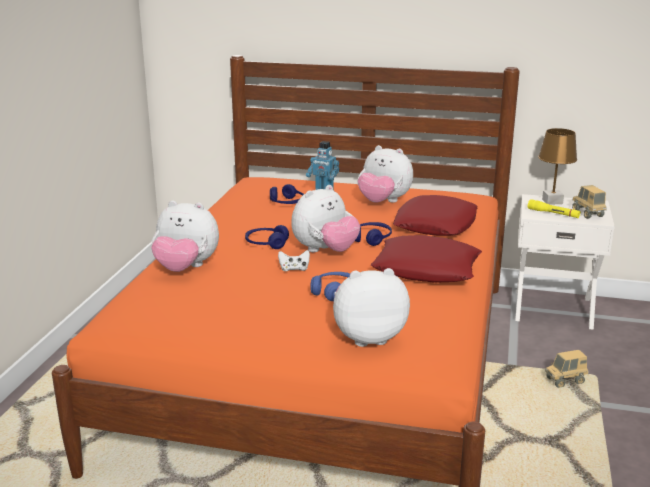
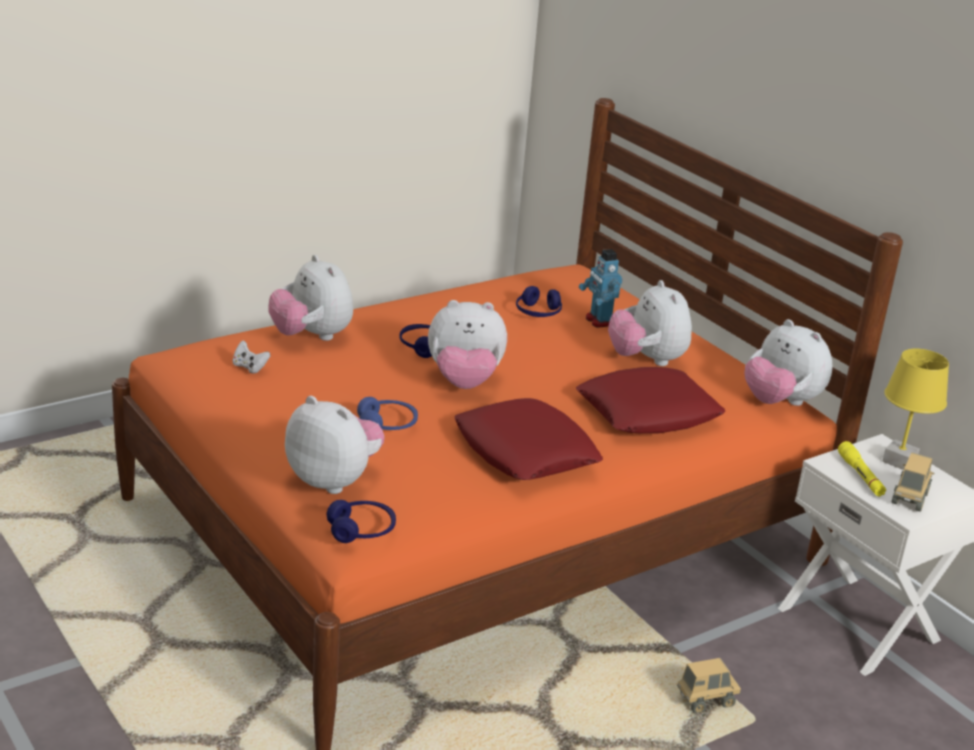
camera: 40 degrees right, 5 degrees up
(294, 269) = (398, 385): white game controller -> white game controller (249, 367)
(371, 239) = (538, 393): blue headphones -> blue headphones (361, 530)
(470, 196) = (780, 402): none -> plush toy
(552, 201) = (898, 462): brown table lamp -> yellow table lamp
(565, 381) = (706, 701): toy truck -> toy truck turned 135 degrees clockwise

